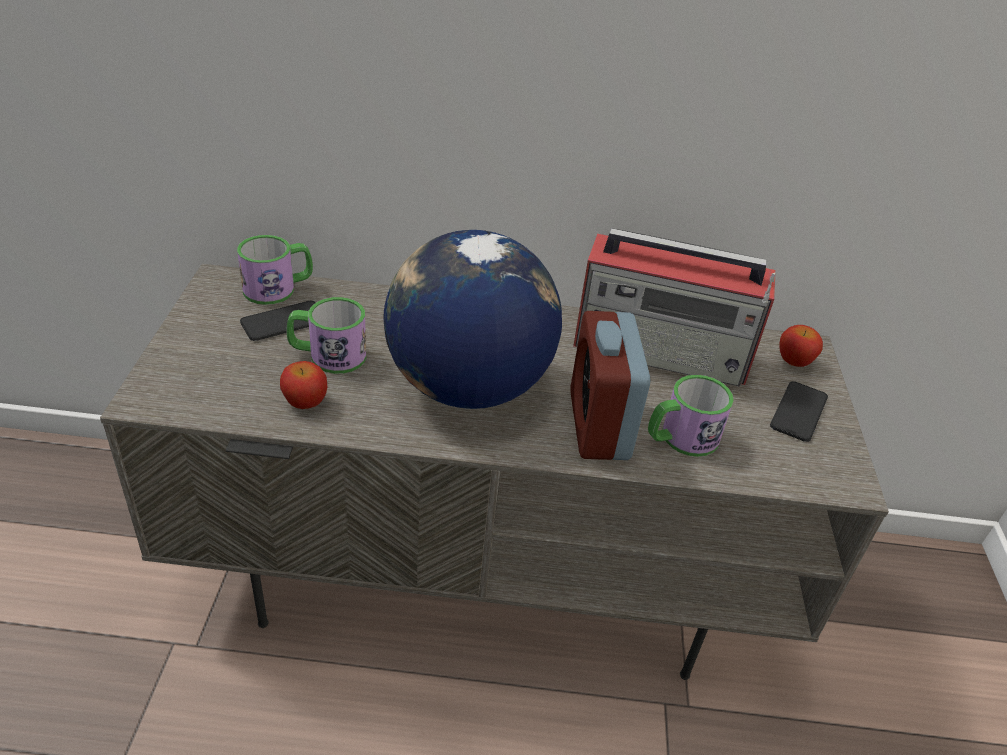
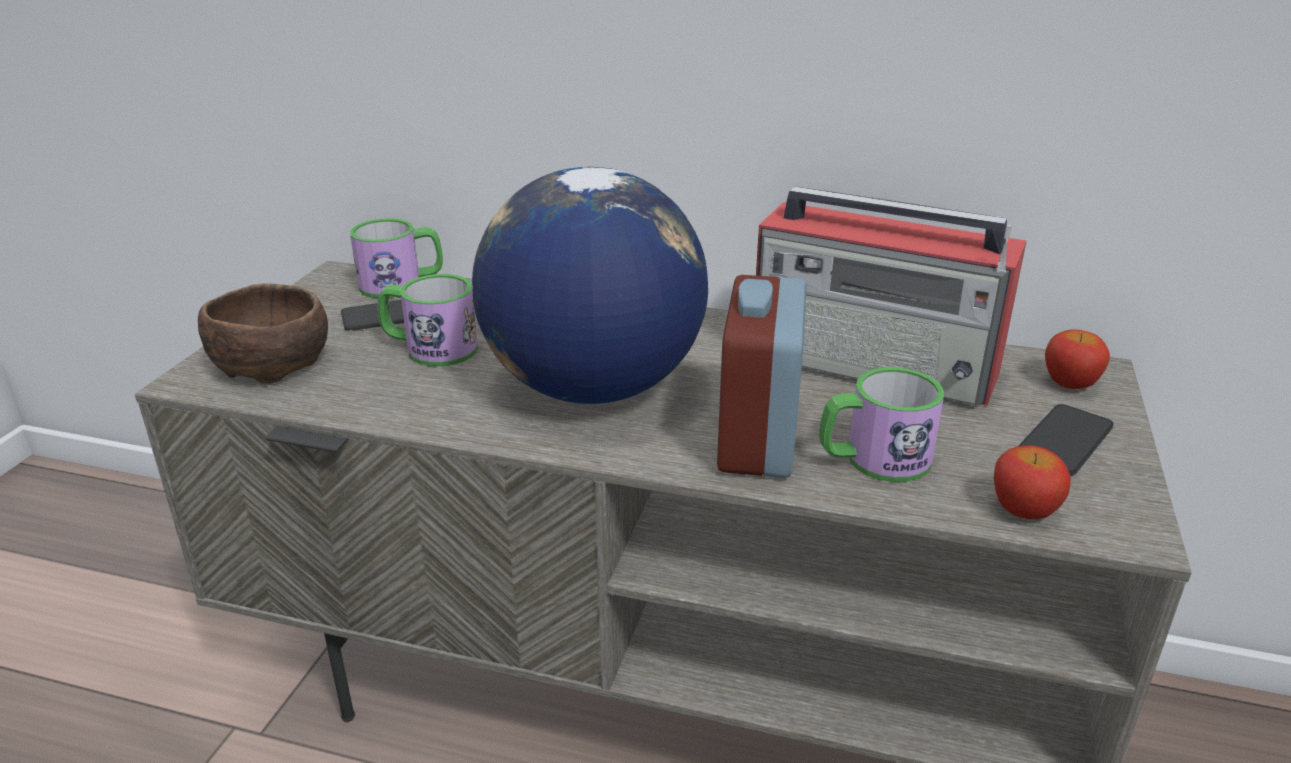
camera: 15 degrees right, 10 degrees down
(204, 377) = (273, 361): none -> brown bowl
(305, 402) = (380, 392): apple -> apple (1023, 510)

